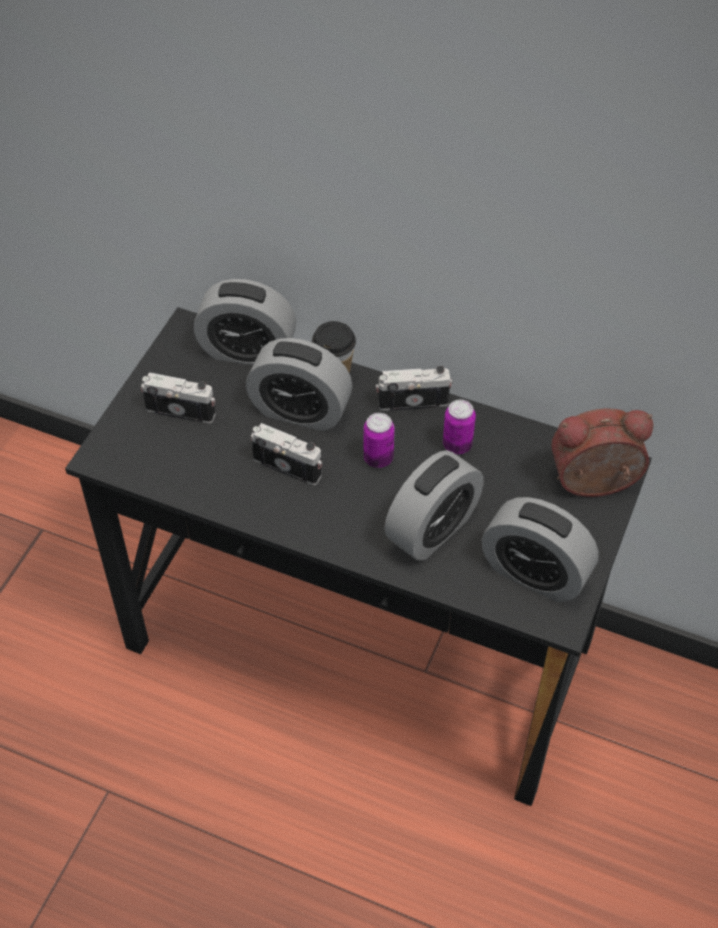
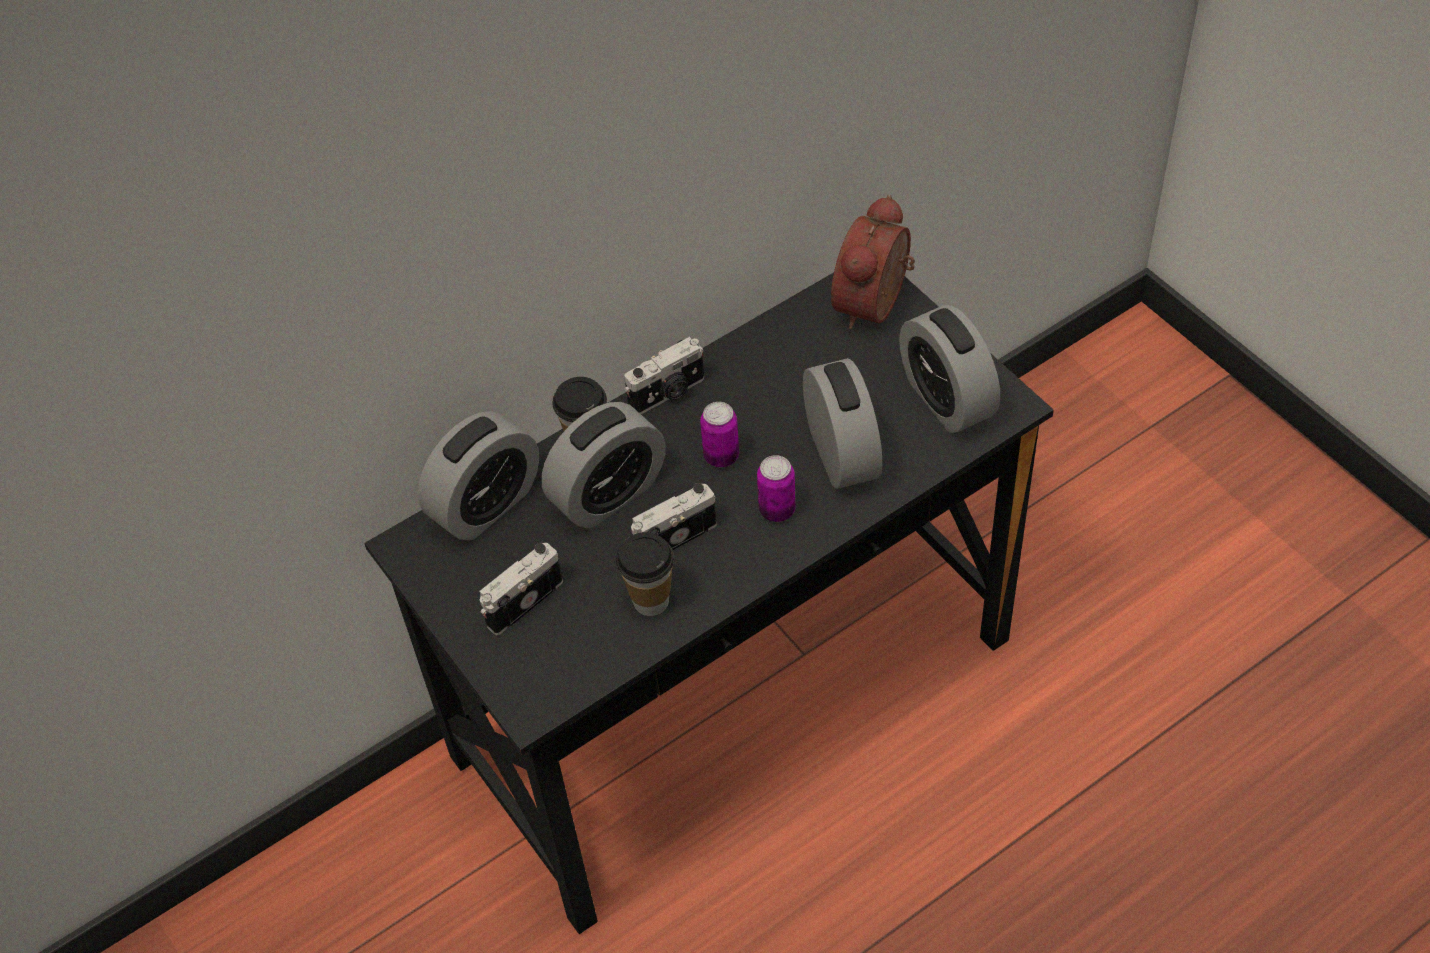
camera: 55 degrees left, 0 degrees up
(225, 479) = (650, 601): none -> cup
(412, 401) = (668, 394): camera -> camera turned 150 degrees counterclockwise
(457, 445) = (752, 385): can -> can (777, 510)
(535, 573) = (946, 399): alarm clock -> alarm clock turned 90 degrees clockwise

